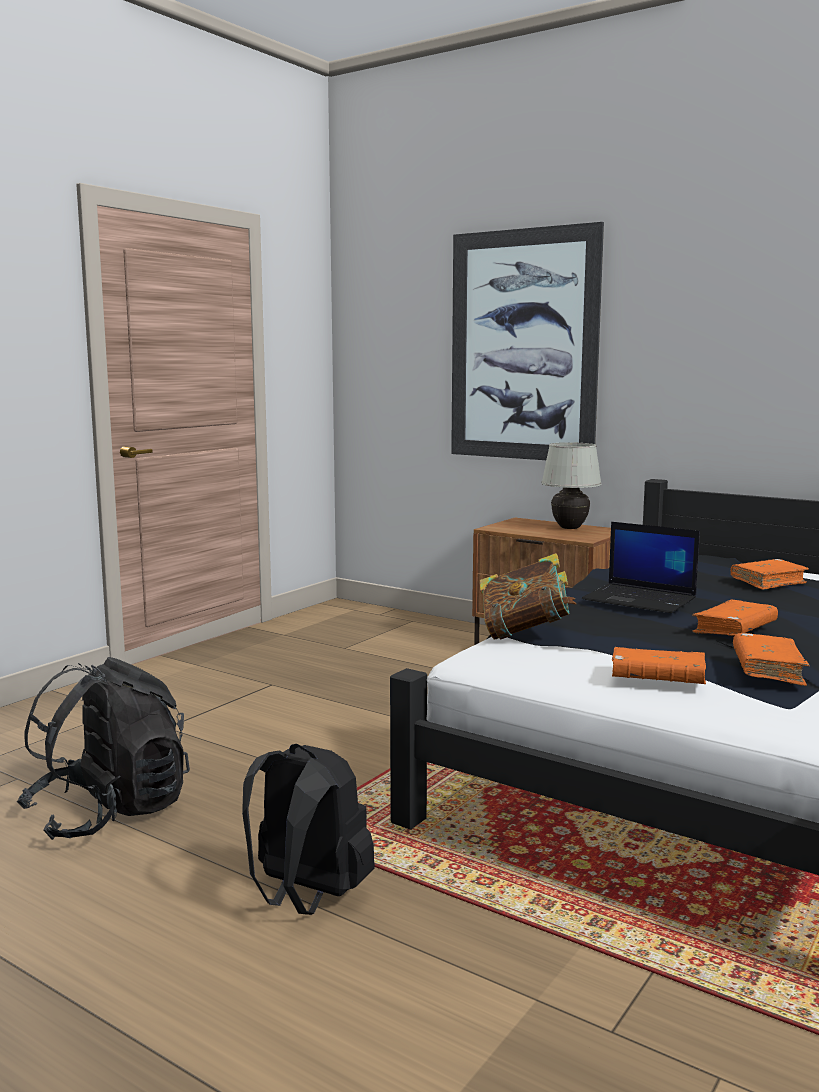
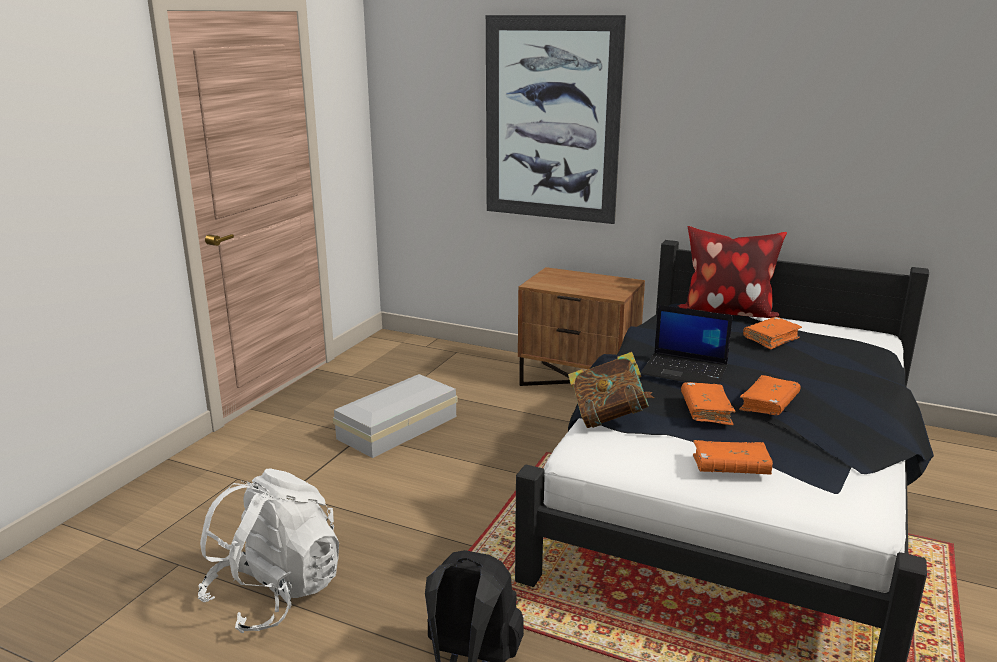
camera: 10 degrees left, 10 degrees up
(109, 813) = (275, 594): black backpack -> white backpack
(313, 680) = (395, 427): none -> white storage box
(569, 528) = (597, 281): white table lamp -> none
(722, 562) = (726, 313): none -> pillow
(767, 670) = (809, 451): orange book -> orange book (706, 411)

